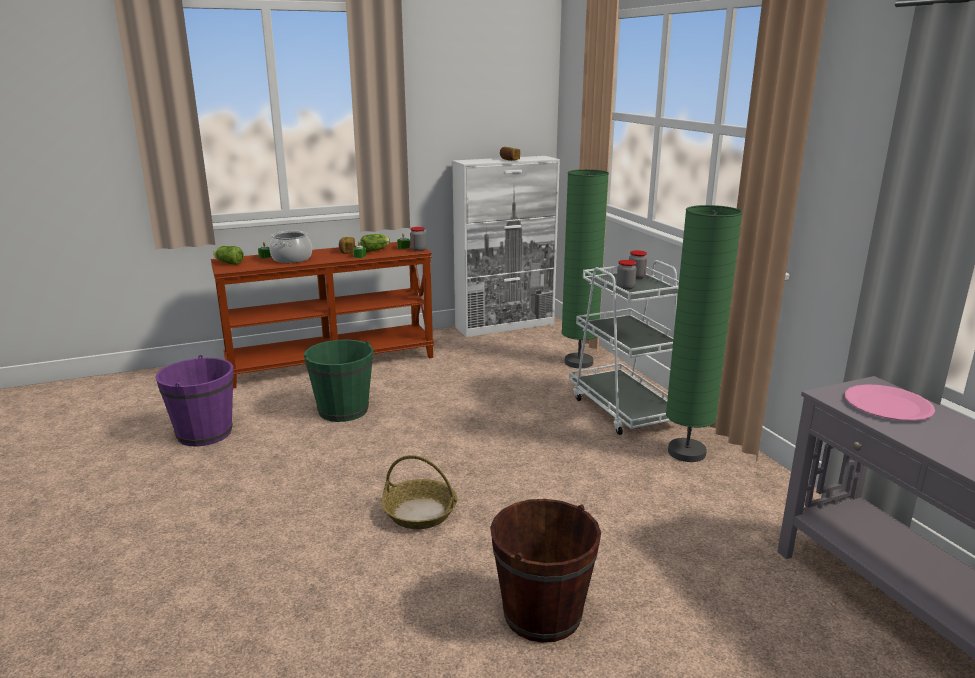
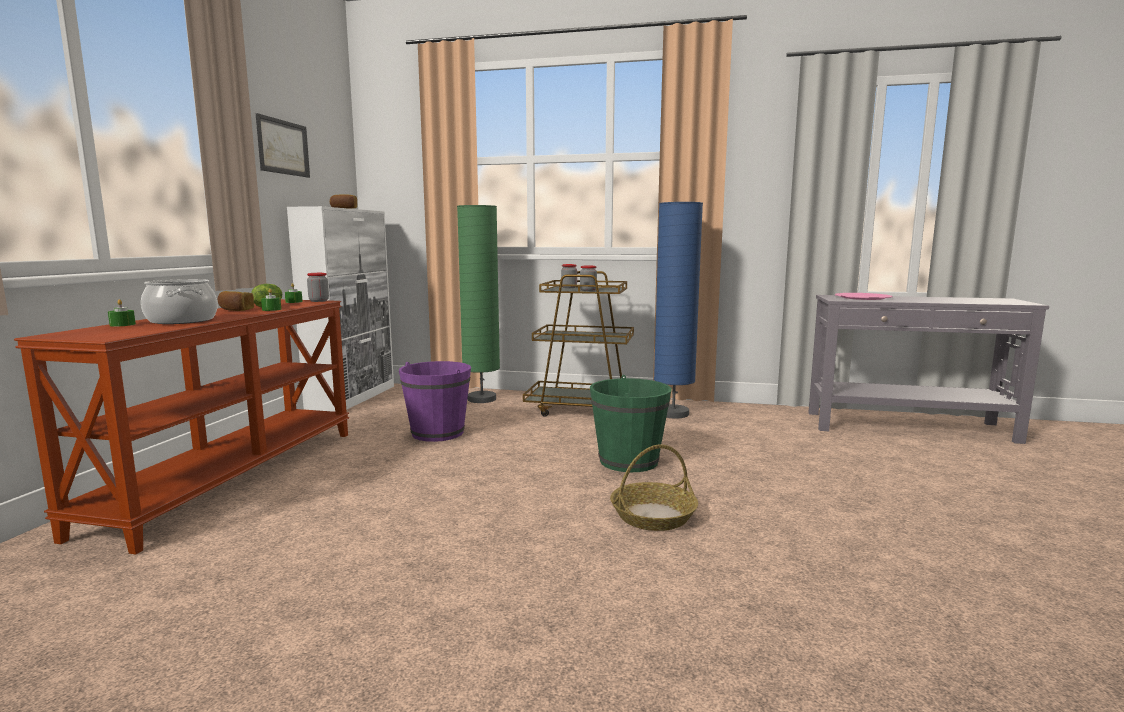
camera: 55 degrees left, 10 degrees down
(204, 433) = (237, 605): purple bucket -> purple bucket (437, 433)
(228, 263) = (80, 334): lettuce -> none
(343, 410) = (372, 500): green bucket -> green bucket (629, 461)
(456, 110) = (283, 147): none -> picture
(542, 614) = (856, 511): brown bucket -> none
(624, 409) = (584, 409): white cart -> brown cart
(686, 452) = (673, 414): green floor lamp -> blue floor lamp

